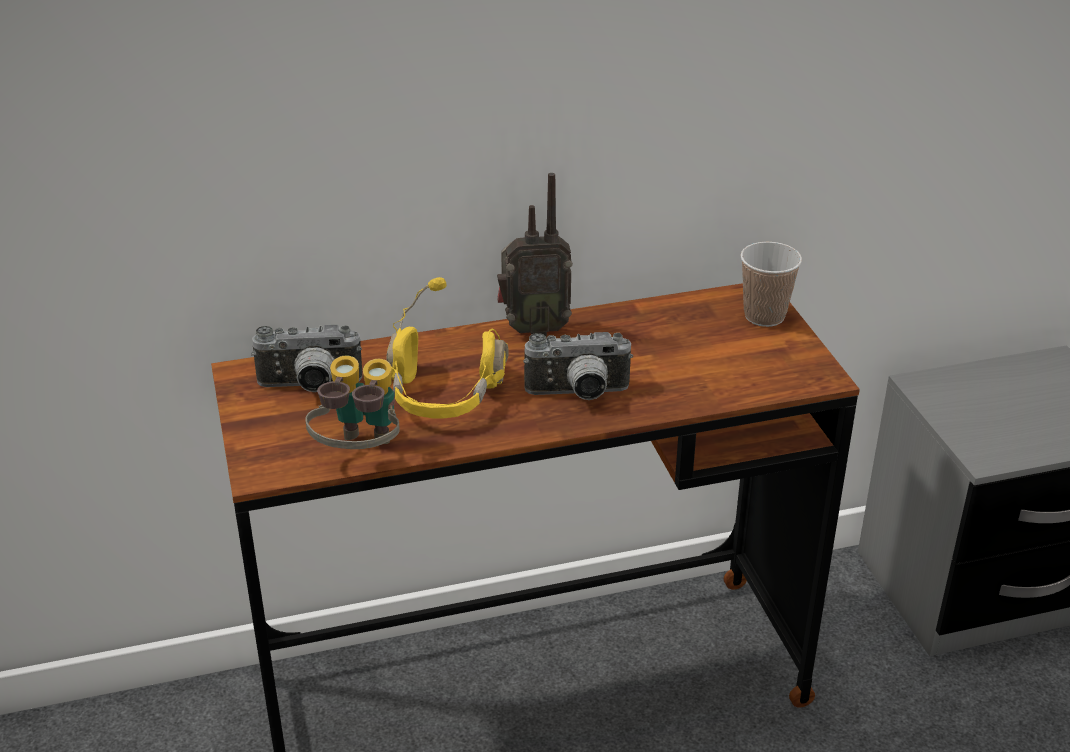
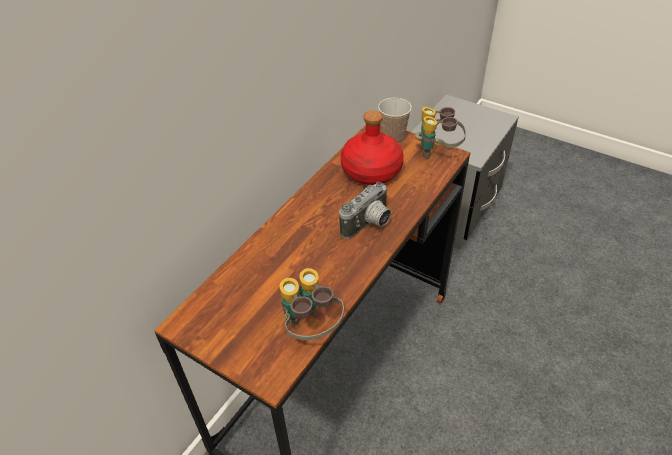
camera: 40 degrees left, 10 degrees up
(309, 387) = (233, 307): camera -> none
(443, 395) = (308, 266): yellow headphones -> none
(533, 329) = (304, 202): radio -> none
(675, 338) = (372, 170): none -> red bottle
(806, 363) = (437, 152): none -> binoculars

